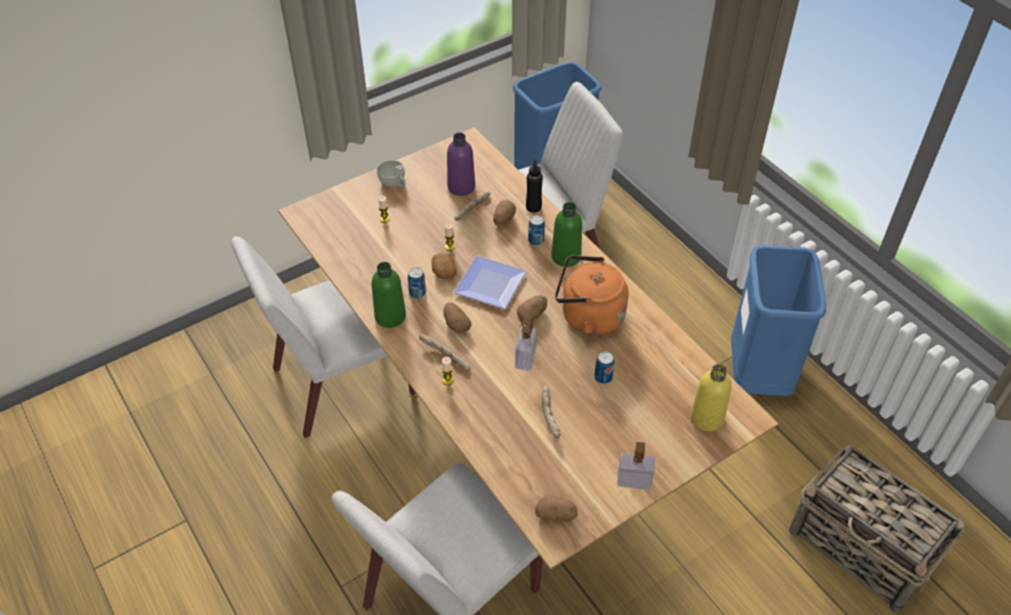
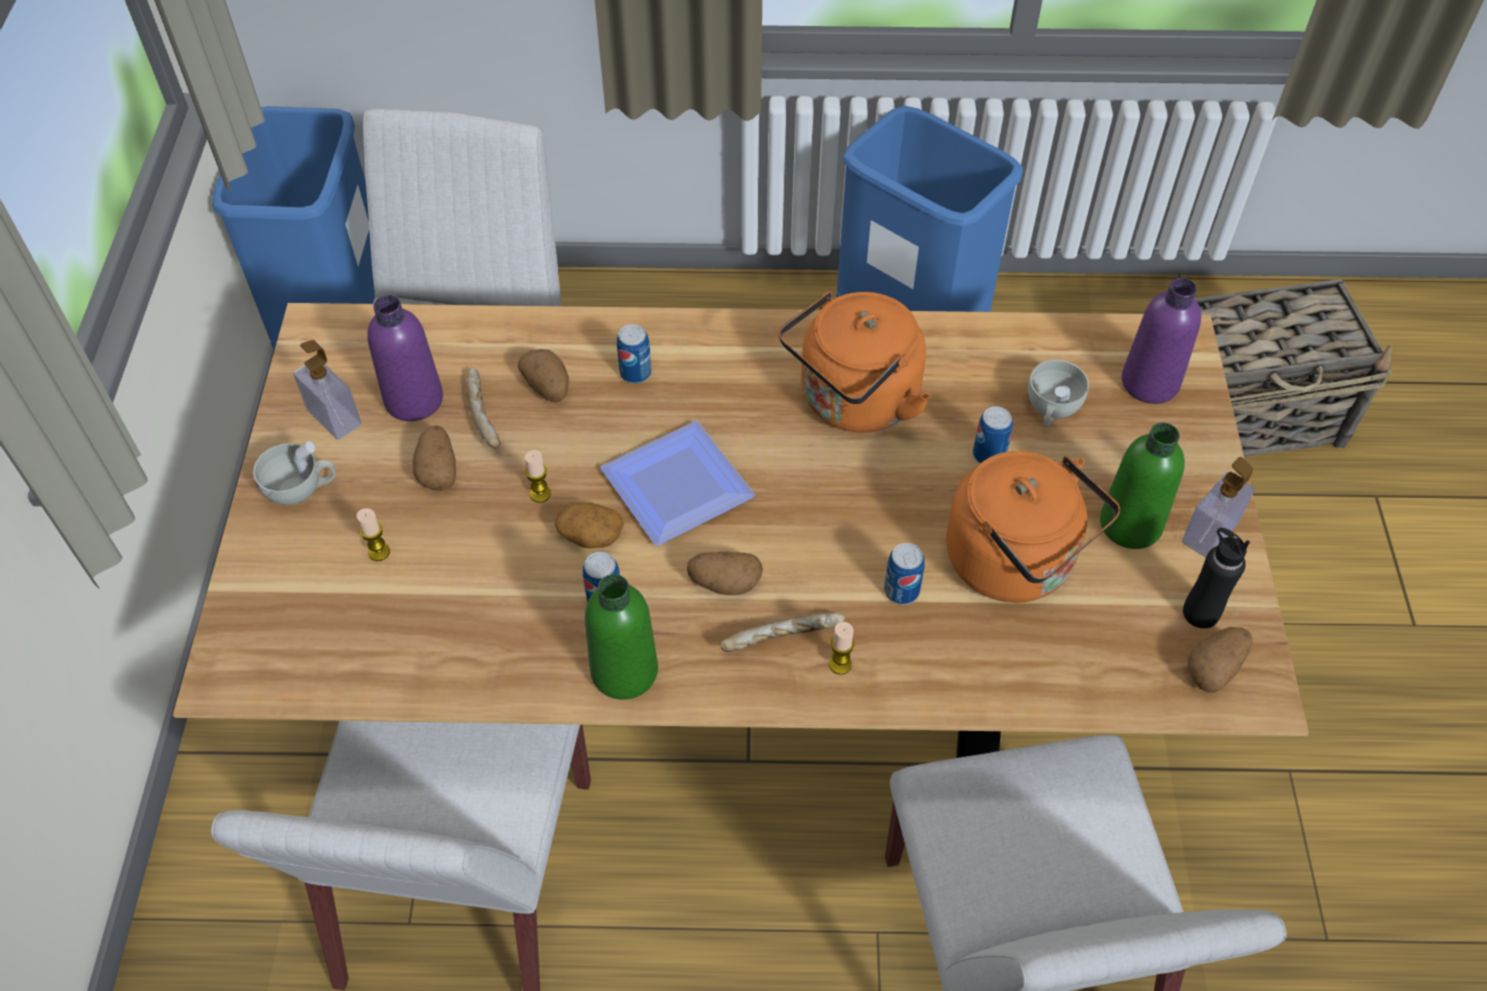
camera: 55 degrees left, 5 degrees up
(501, 382) = (901, 591): none -> can
(525, 358) = (875, 530): soap dispenser -> soap dispenser (334, 417)
(532, 315) = (792, 470): potato -> potato (438, 470)
(533, 207) = (558, 333): black bottle -> black bottle (1200, 613)
(551, 415) = (1016, 563): bread -> orange kettle
(566, 256) = (705, 356): green bottle -> green bottle (1130, 524)
(651, 388) = (1051, 410): none -> white cup
(707, 418) = (1150, 382): yellow bottle -> purple bottle

